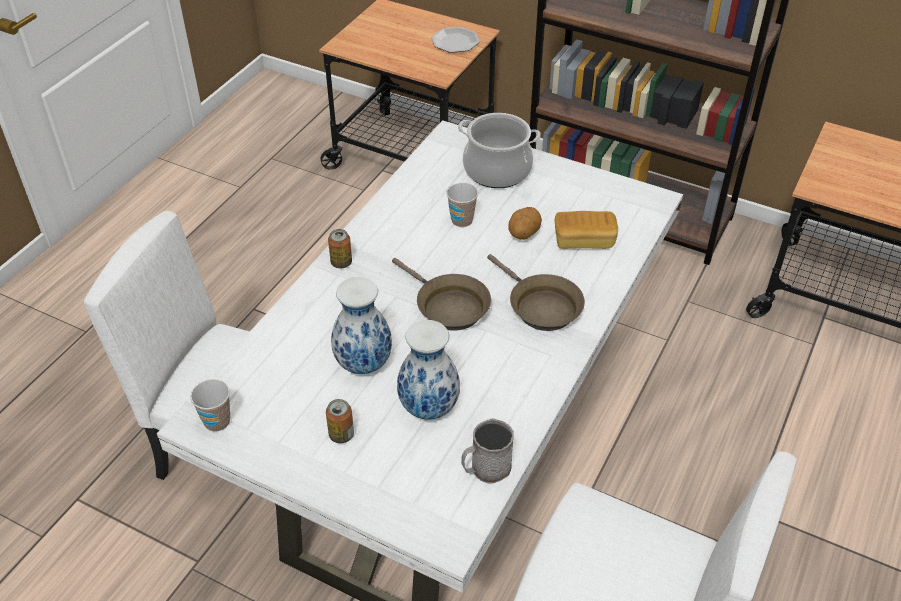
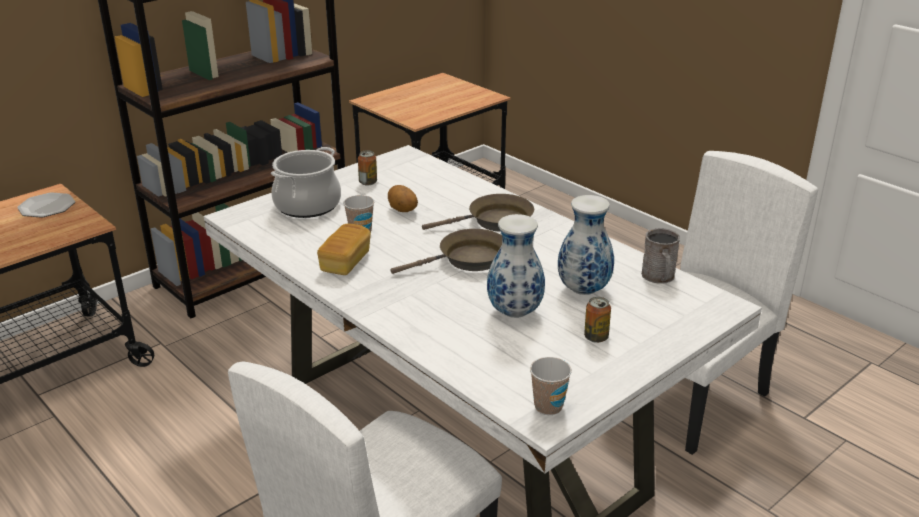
camera: 70 degrees left, 15 degrees down
(341, 263) = (368, 302): can -> can (368, 182)
(584, 241) = (431, 189): bread -> bread (345, 262)

